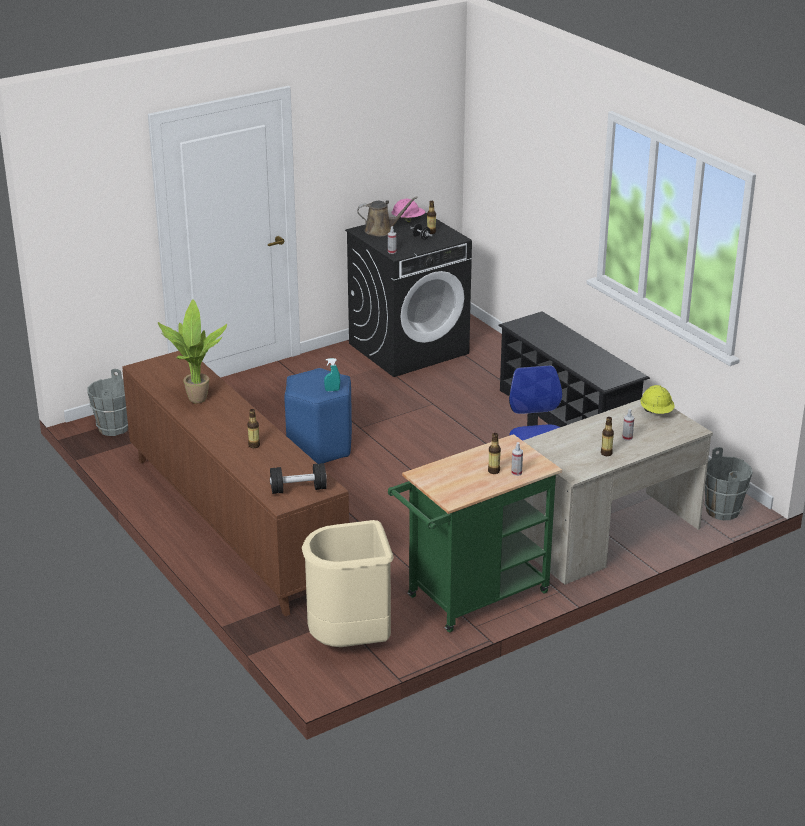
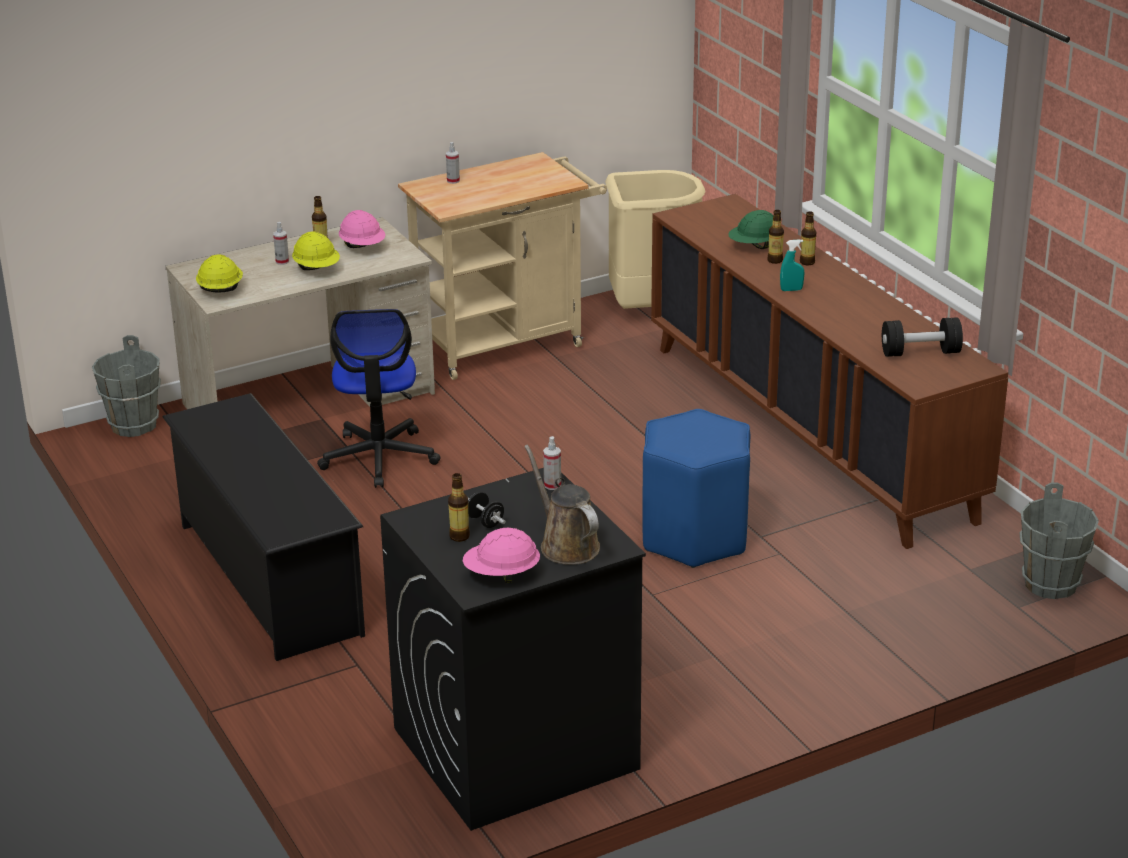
camera: 175 degrees left, 0 degrees up
(194, 399) = (874, 319): potted plant -> none
(267, 458) = (754, 246): none -> green hard hat
(298, 489) = (712, 215): black dumbbell -> black dumbbell (920, 352)
(332, 390) = (673, 422): turquoise spray bottle -> turquoise spray bottle (791, 290)
(381, 230) = (566, 545): brown watering can -> brown watering can turned 60 degrees clockwise
(471, 598) = (508, 342): green cart -> beige cart
(493, 471) = (479, 183): bottle -> bottle (807, 262)
(573, 453) = (363, 247): none -> pink hard hat
(597, 432) = (317, 269): none -> yellow hard hat

